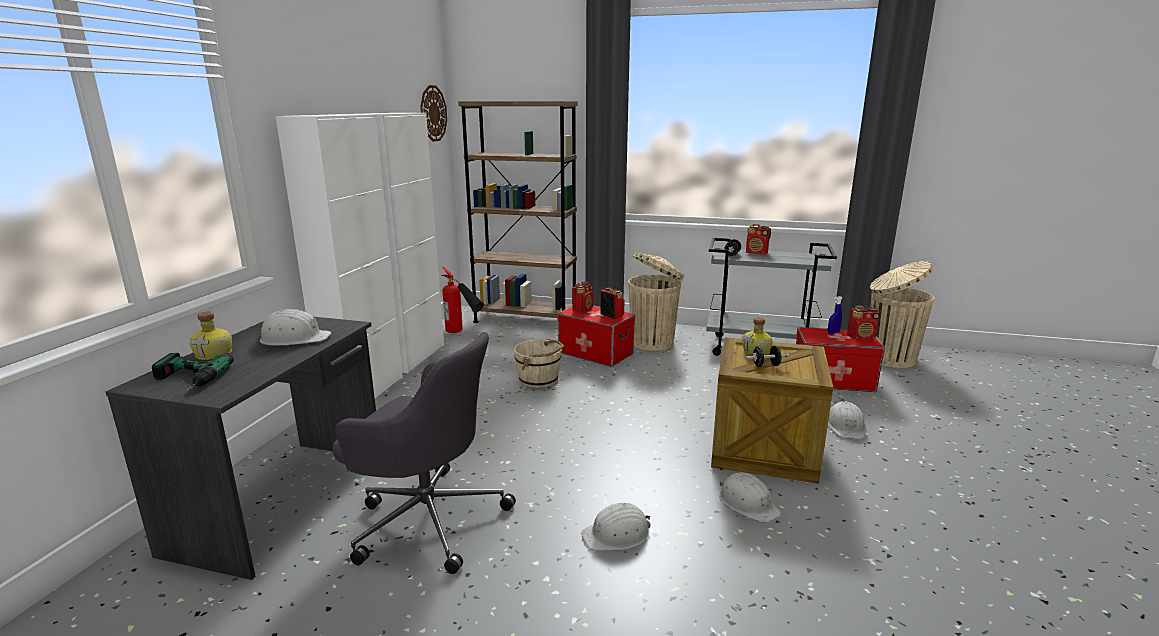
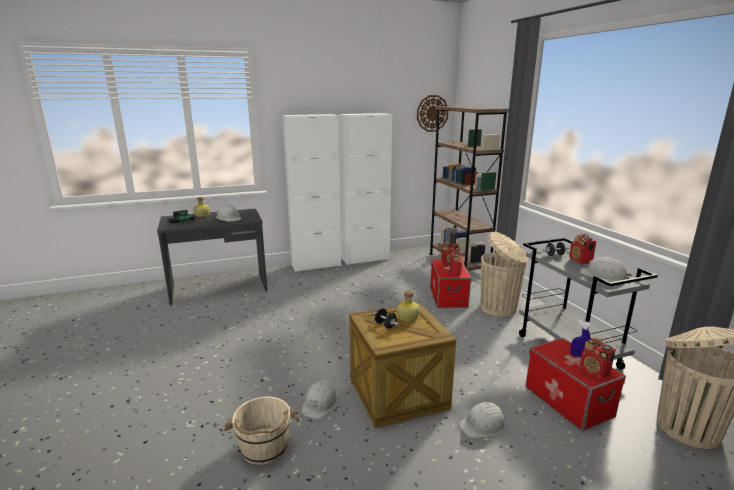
camera: 55 degrees right, 0 degrees up
(427, 519) = (229, 319): grey office chair -> none
(463, 334) = (410, 257): fire extinguisher -> none
(539, 380) = (387, 295): beige bucket -> beige bucket (264, 448)
(617, 535) = (253, 369): white hard hat -> white hard hat (603, 276)

